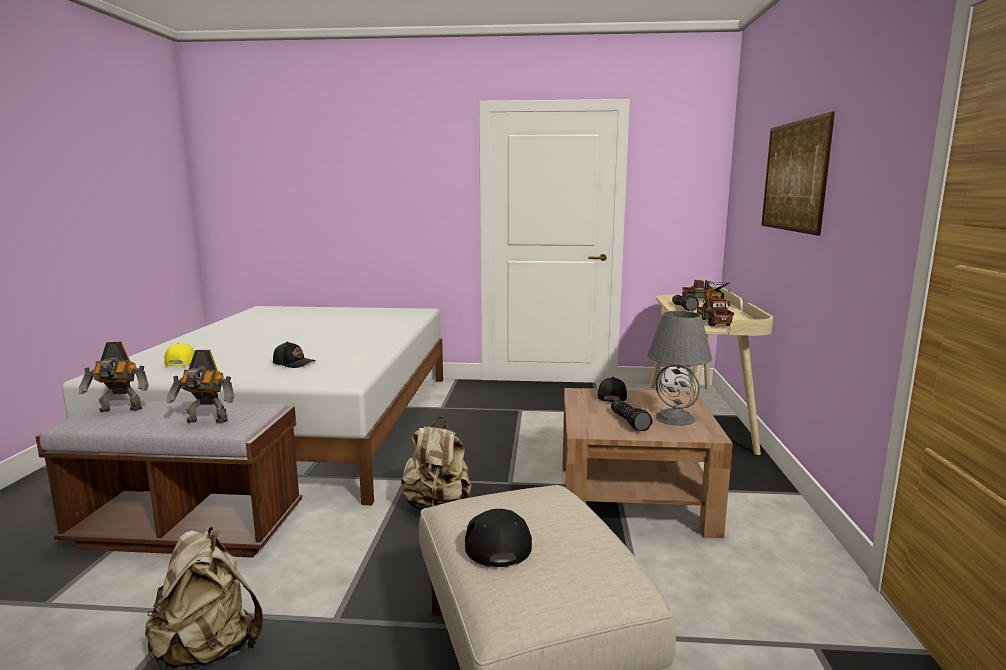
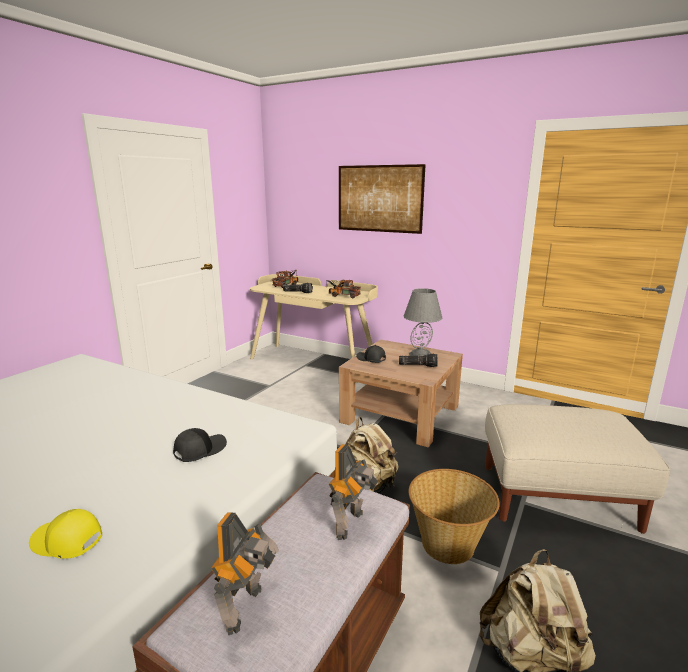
camera: 65 degrees left, 5 degrees up
(365, 575) = (448, 545): none -> basket
(496, 540) = (575, 434): black cap -> none

